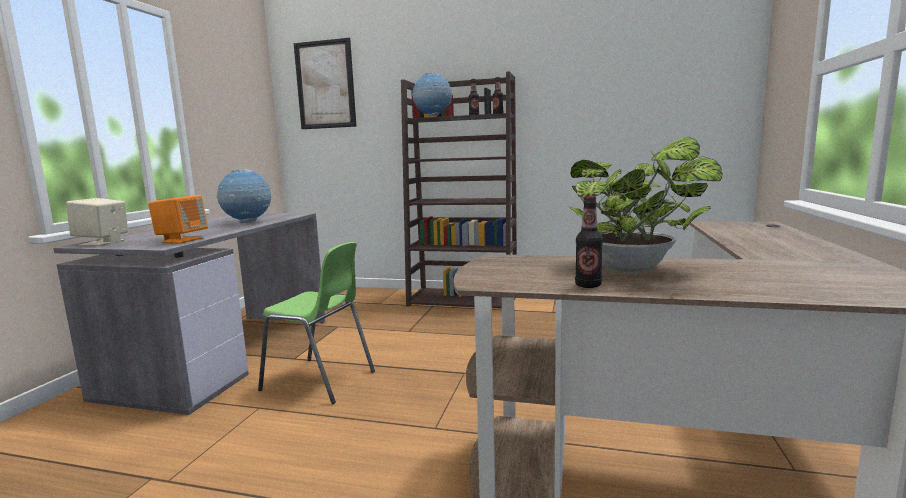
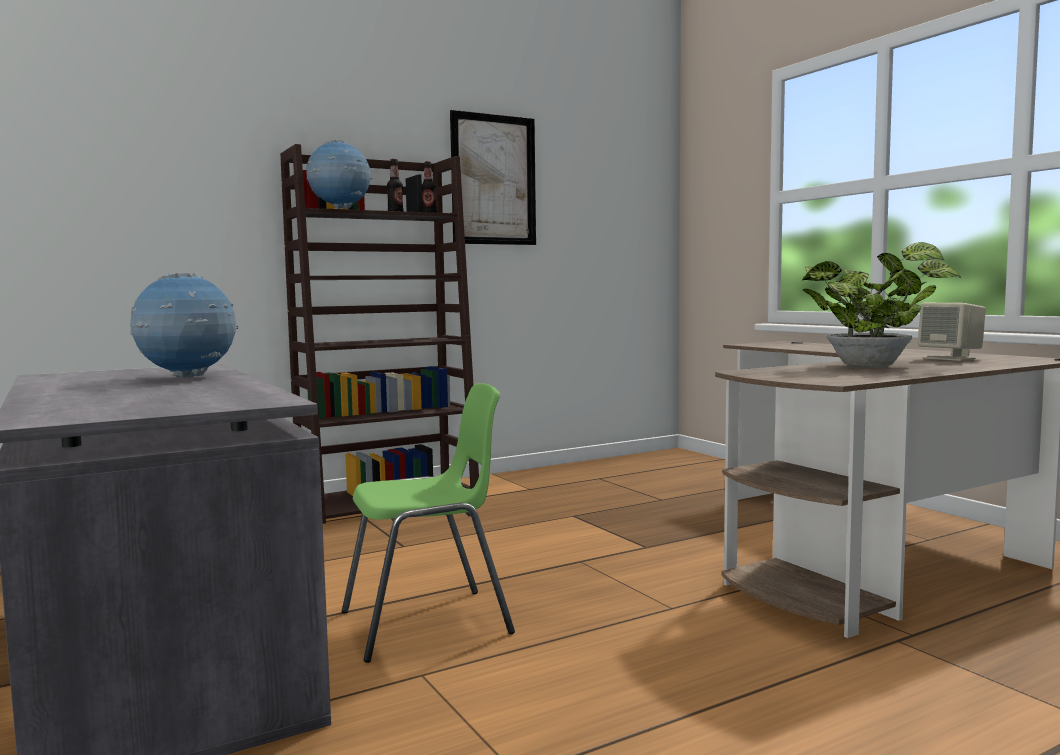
camera: 45 degrees left, 5 degrees down
(102, 243) = (74, 415): beige speaker -> beige speaker (951, 358)
(182, 240) = (246, 396): orange speaker -> none
(325, 85) = (90, 130): picture -> picture (493, 180)
(588, 285) = (899, 374): bottle -> none

